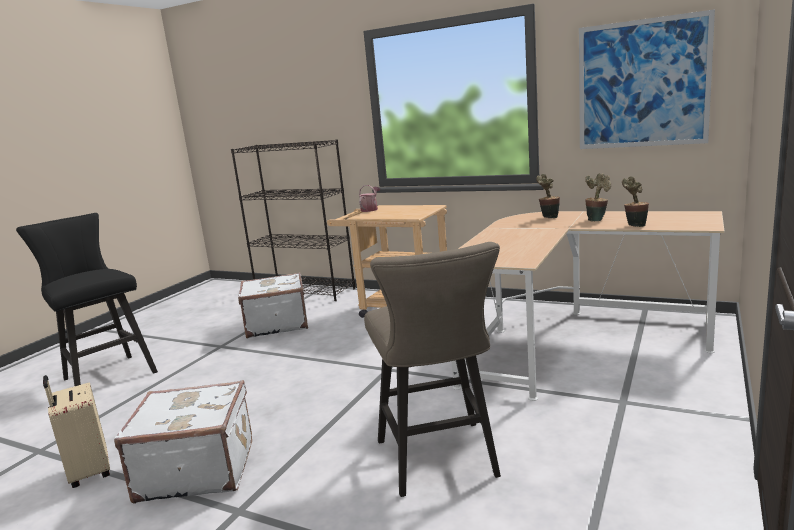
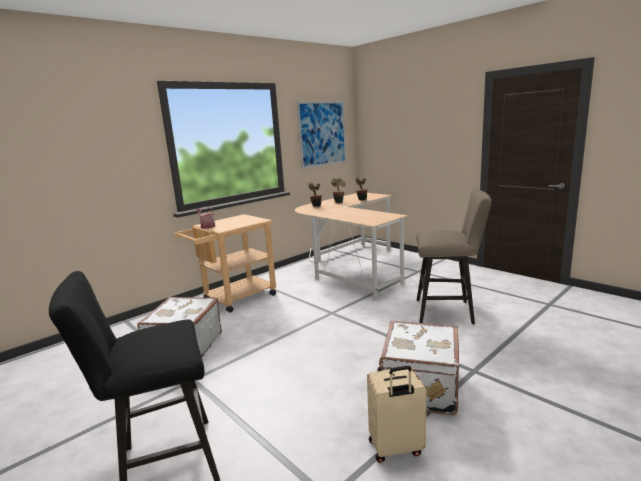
camera: 70 degrees left, 0 degrees up
(305, 291) = (120, 330): black bookcase -> none

